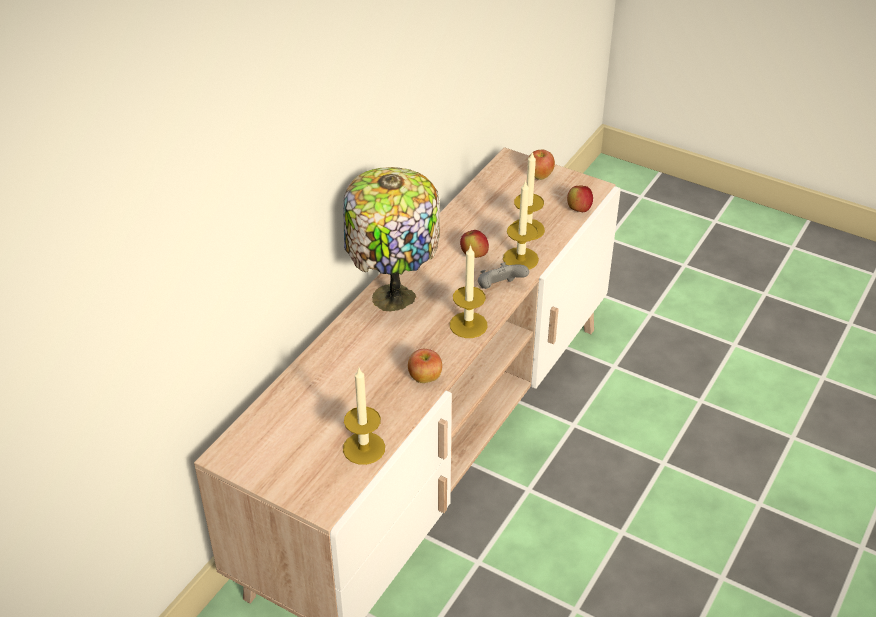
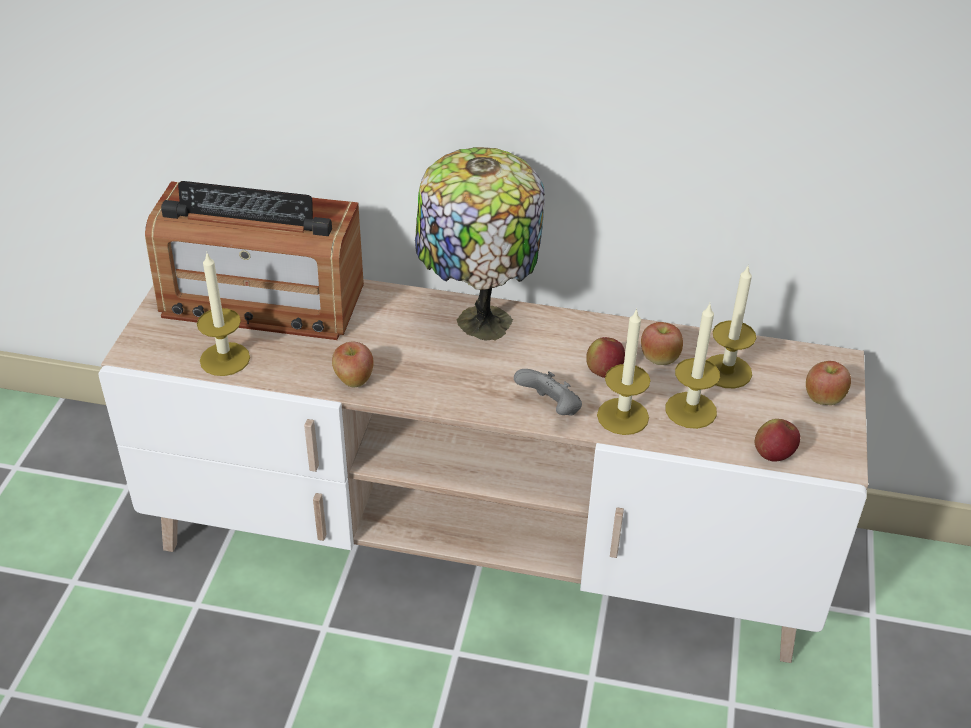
camera: 70 degrees right, 0 degrees up
(299, 414) = (262, 300): none -> radio
(468, 325) = (465, 395): candle -> candle (727, 371)
(473, 228) = (659, 359): none -> apple

